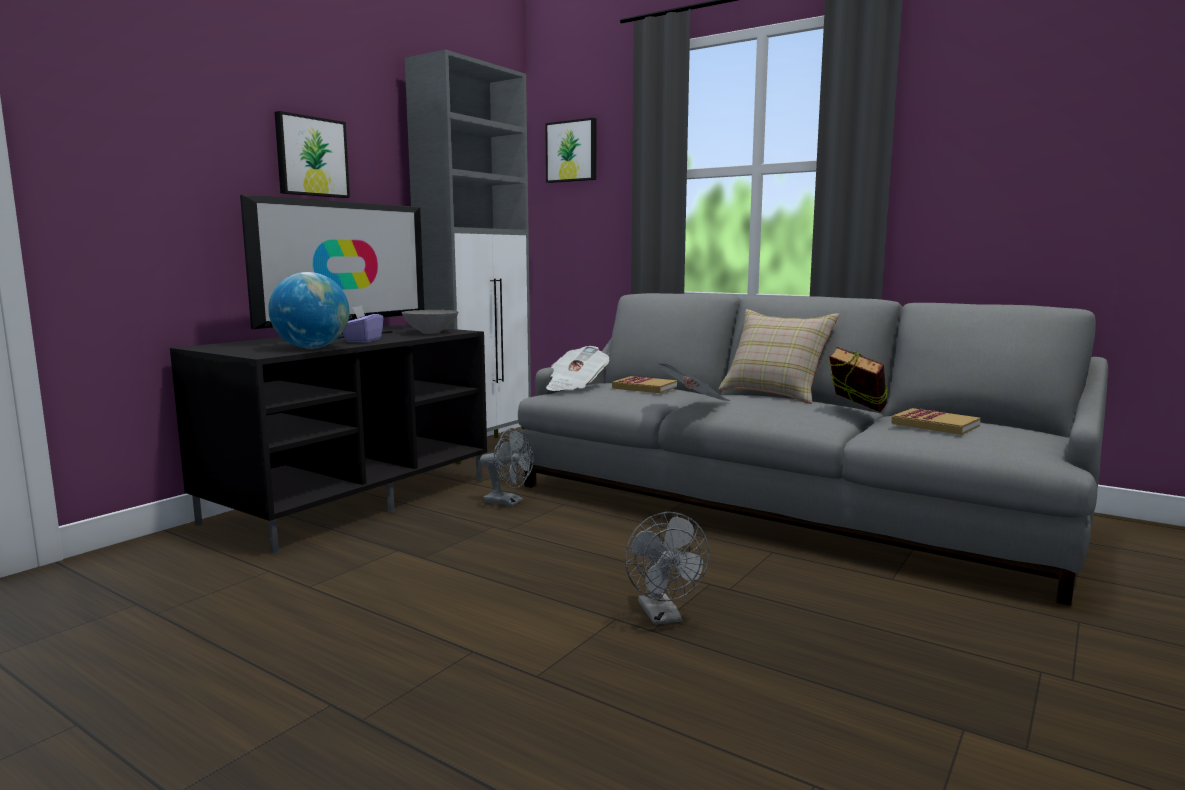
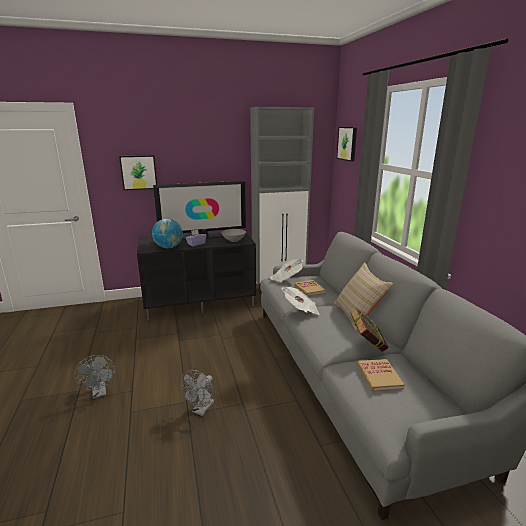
camera: 40 degrees right, 10 degrees up
(311, 157) = (200, 160): picture -> picture (139, 172)
(509, 502) = (244, 323): grey fan -> grey fan (99, 393)

